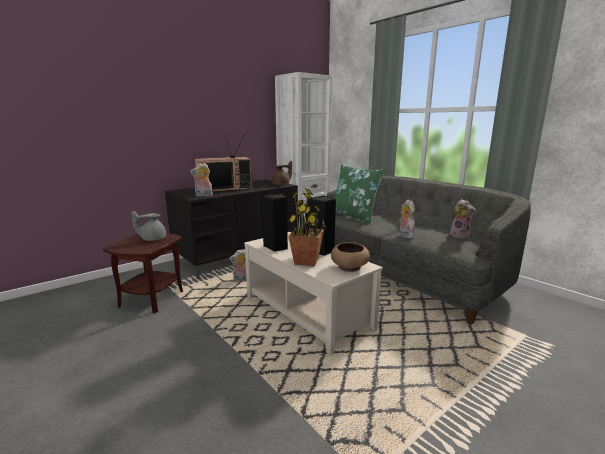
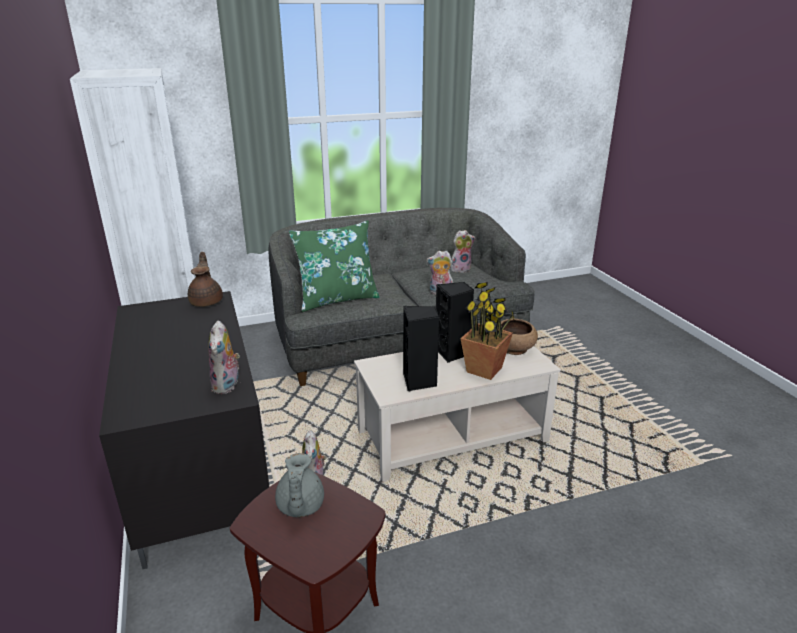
camera: 70 degrees left, 10 degrees up
(225, 188) = (173, 357): television -> none

